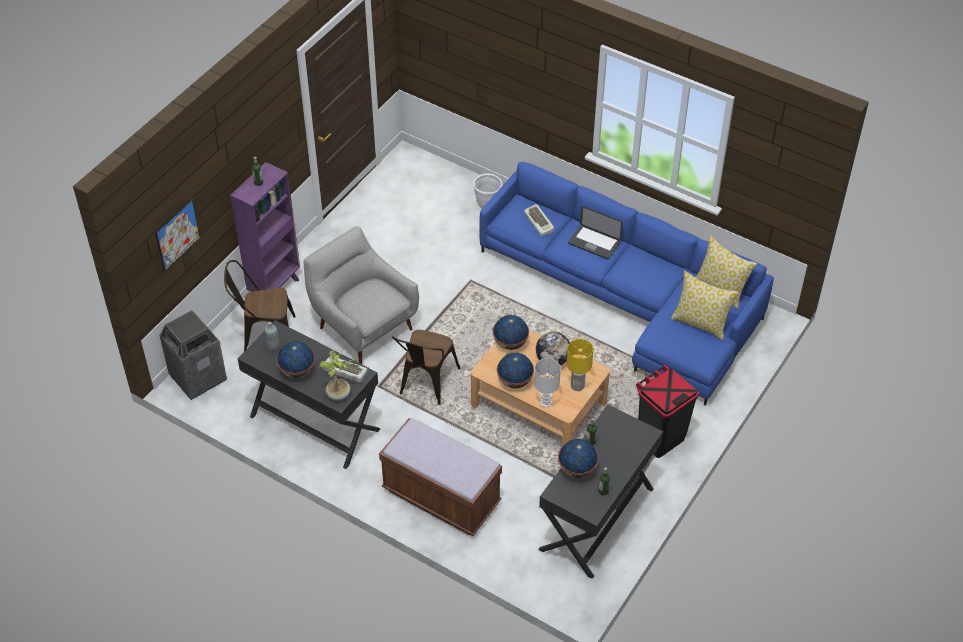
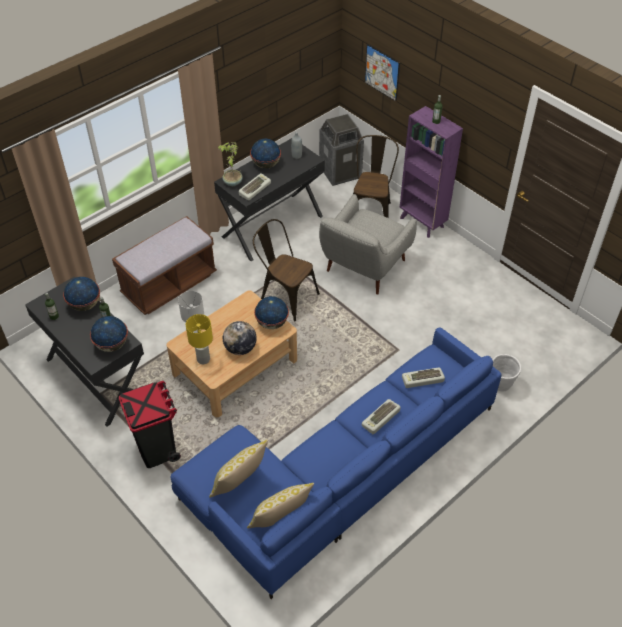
camera: 105 degrees right, 0 degrees up
(363, 326) = (363, 268): grey armchair -> grey armchair turned 150 degrees clockwise
(515, 381) = (227, 317): globe -> globe (111, 345)
(594, 243) = (381, 419): laptop -> keyboard

